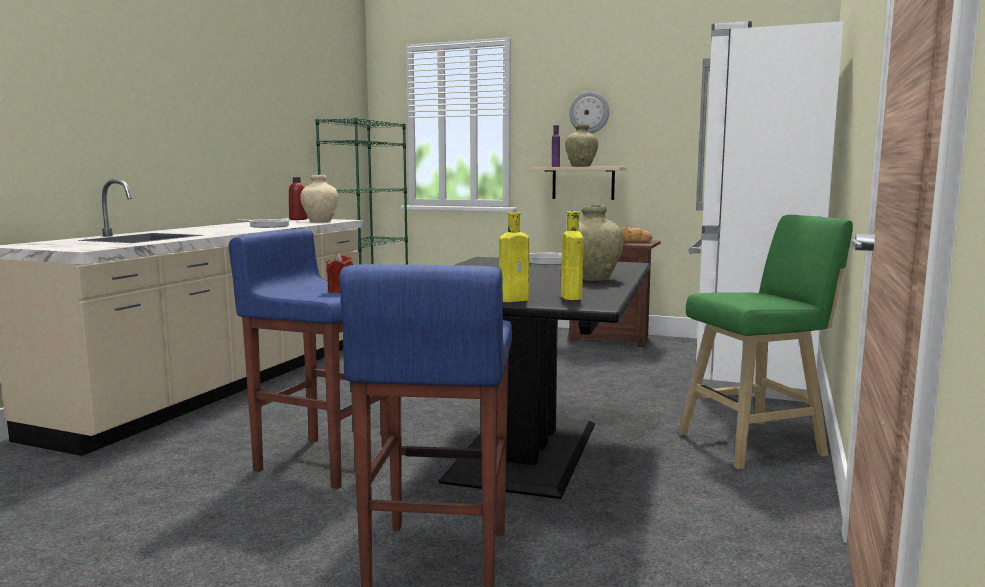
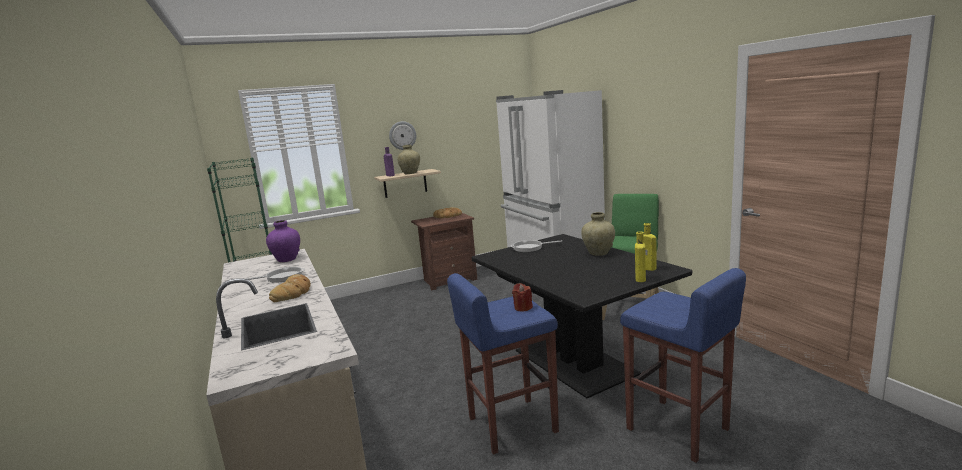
camera: 45 degrees left, 5 degrees up
(228, 231) = (293, 292): none -> bread
(298, 219) = (249, 262): red bottle -> none
(320, 221) = (287, 259): beige vase -> purple vase

